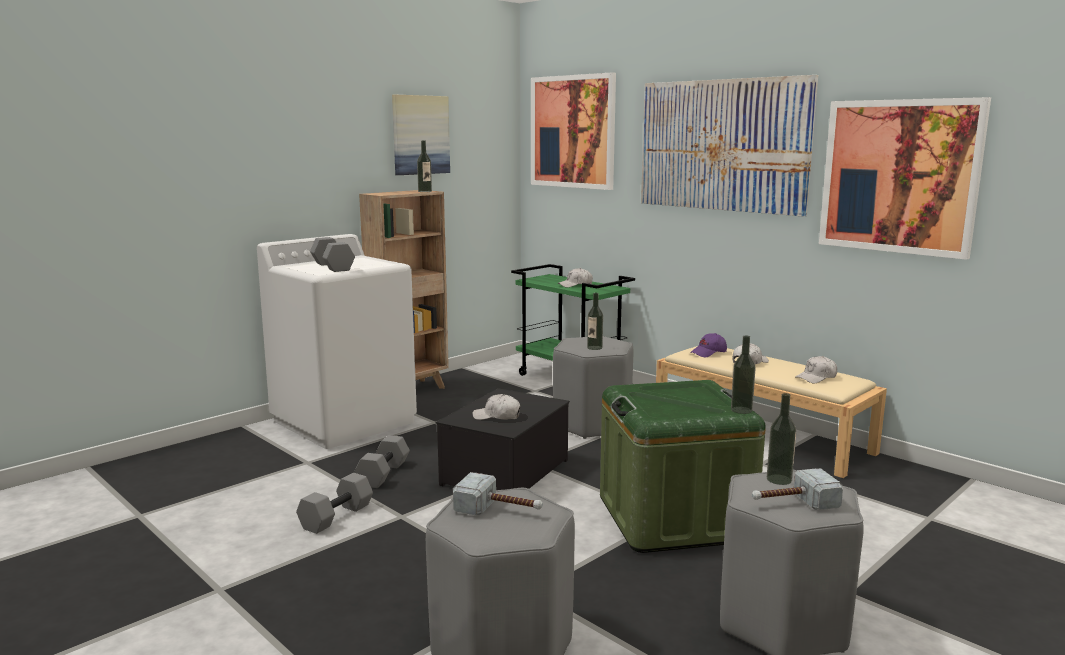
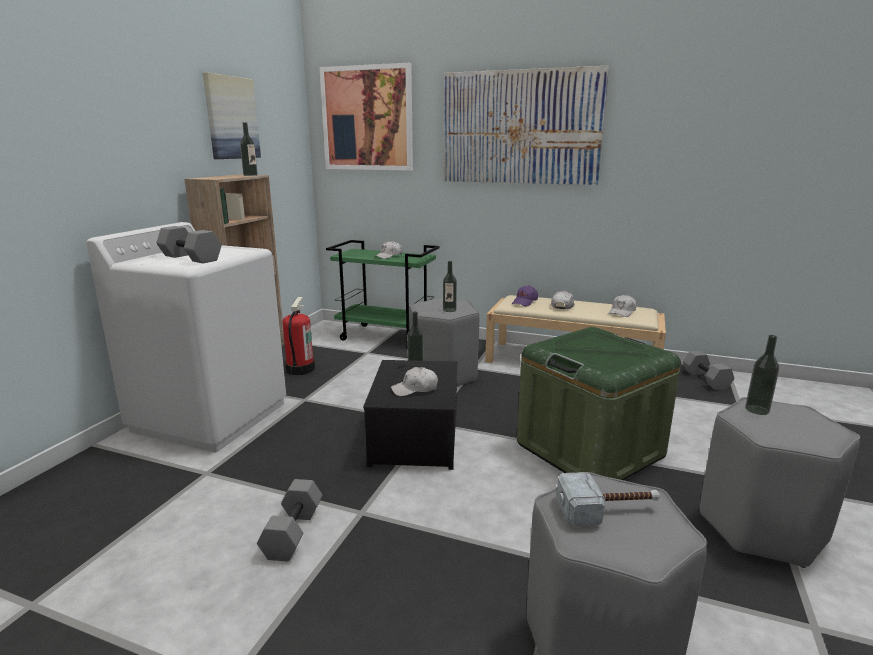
camera: 25 degrees left, 5 degrees up
(382, 473) = (300, 467): grey dumbbell -> grey dumbbell (704, 379)
(454, 395) = (300, 369): none -> fire extinguisher
(741, 410) = (658, 351): bottle -> bottle (415, 366)
(792, 503) = (801, 431): hammer -> none
(899, 176) = (677, 149): picture -> none

